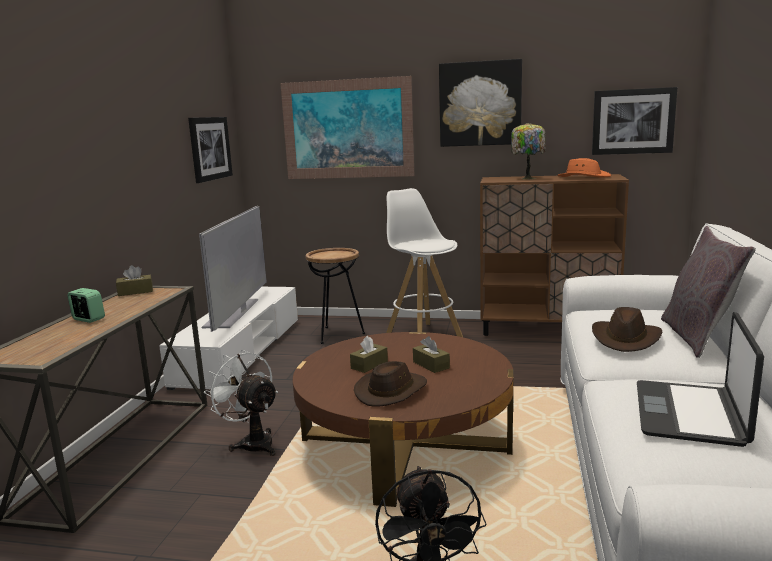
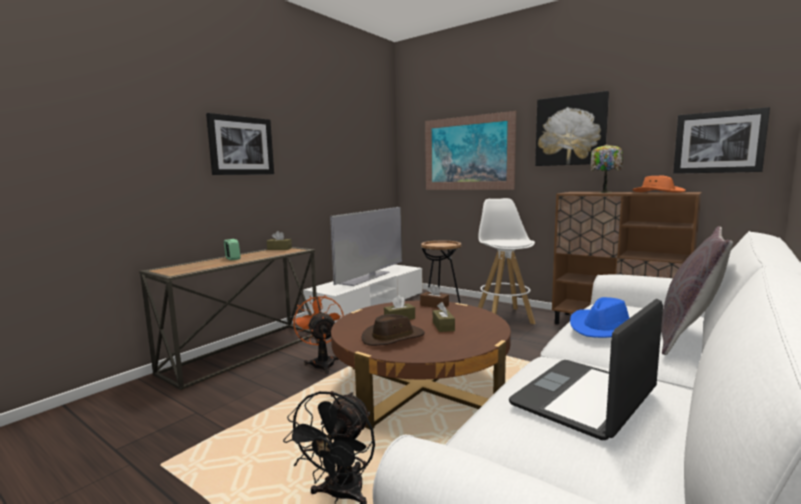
camera: 25 degrees right, 5 degrees down
(210, 148) = (369, 165): picture -> picture (241, 146)
(252, 442) = (322, 362): white fan -> orange fan
(389, 339) = (434, 305): none -> brown tissue box
(626, 339) = (606, 328): brown hat -> blue hat

